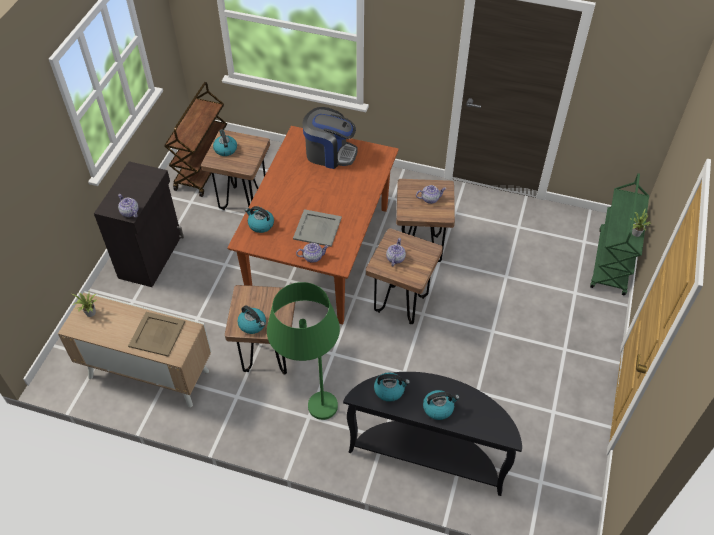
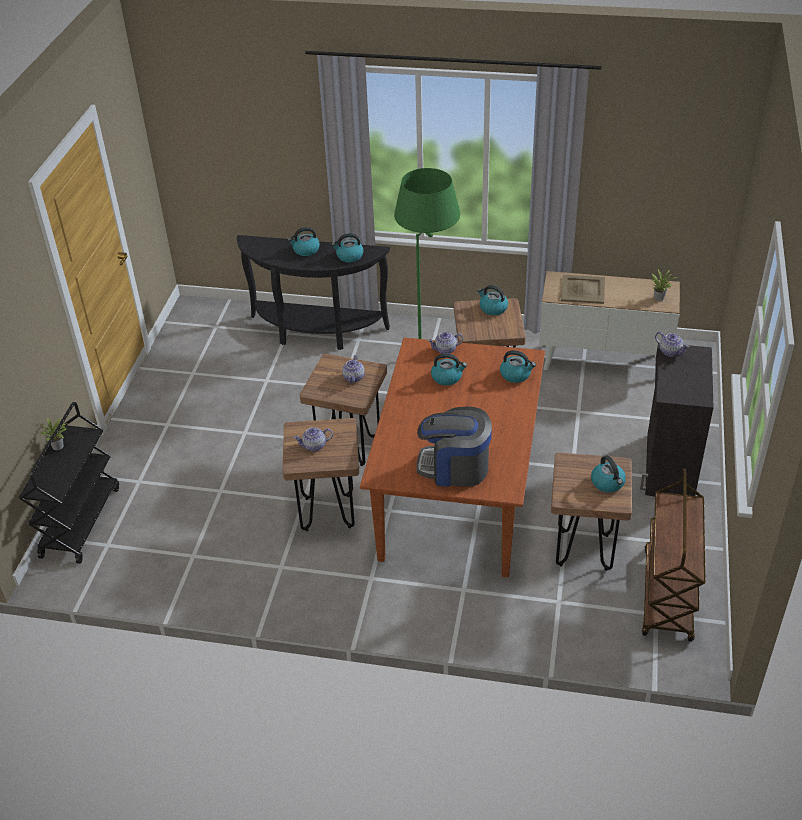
camera: 175 degrees right, 10 degrees down
(317, 228) = (447, 377): grey tray -> kettle
(611, 262) = (80, 521): green cart -> black cart

